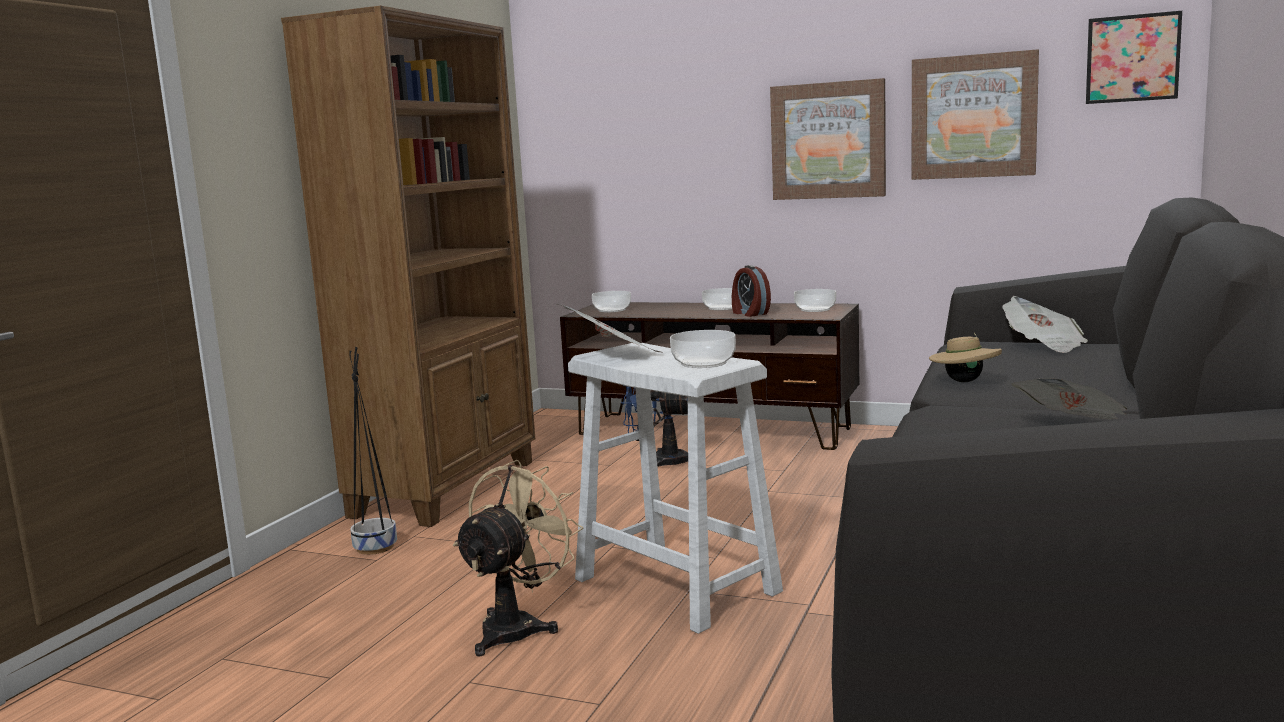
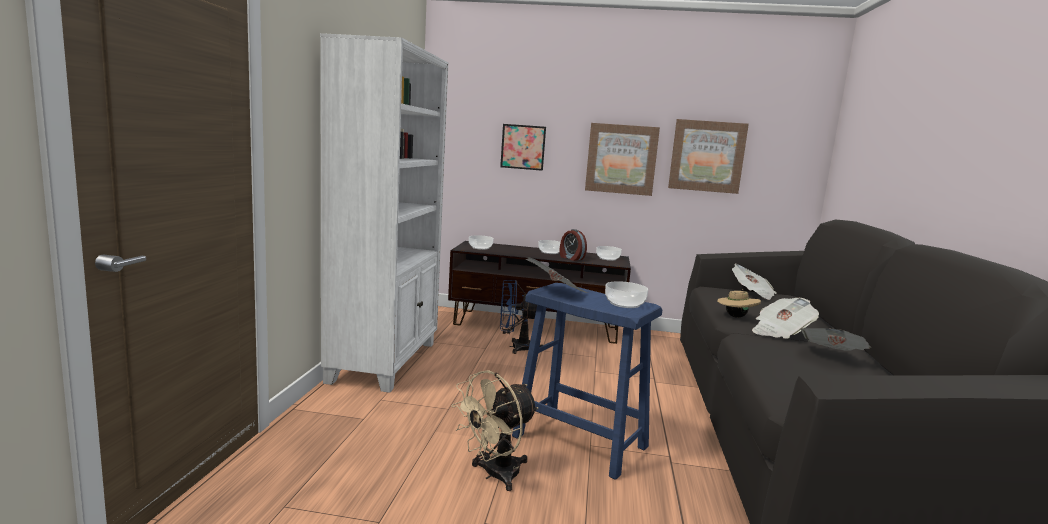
camera: 15 degrees left, 0 degrees up
(375, 547) = (357, 408): black planter -> none
(448, 488) = (385, 361): brown bookcase -> white bookcase
(518, 627) = (494, 475): beige fan -> beige fan turned 150 degrees counterclockwise
(677, 586) = (580, 442): white stool -> blue stool
(1018, 400) = (780, 333): none -> newspaper
(1132, 58) = (796, 136): picture -> picture (523, 147)

